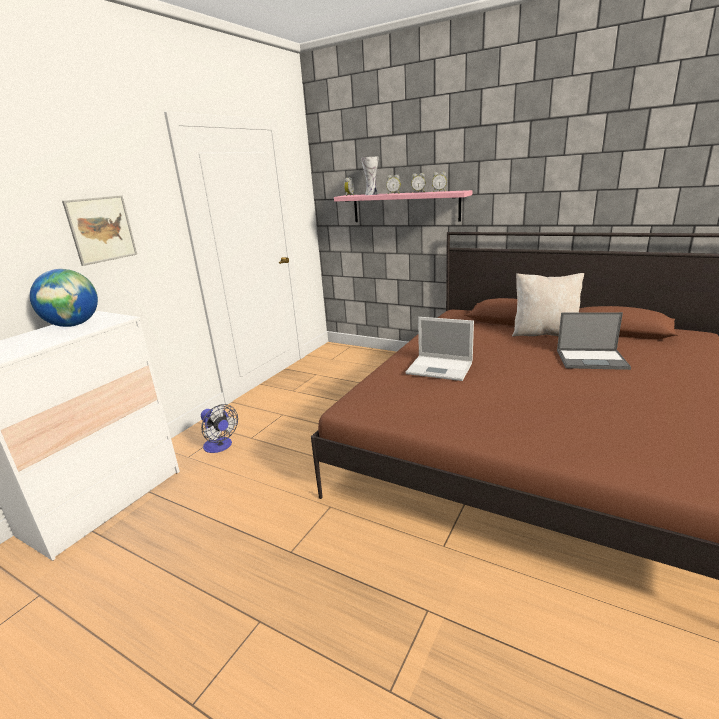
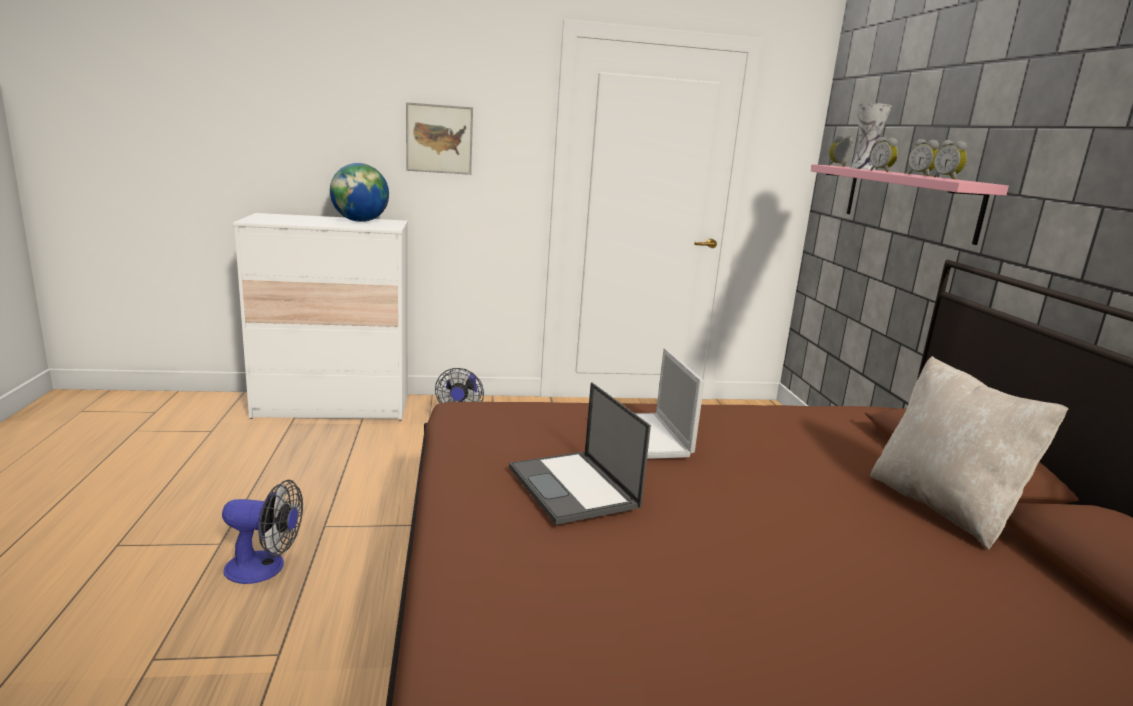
camera: 50 degrees right, 5 degrees down
(319, 598) = (265, 568): none -> fan
(592, 359) = (892, 575): laptop -> laptop (574, 487)

